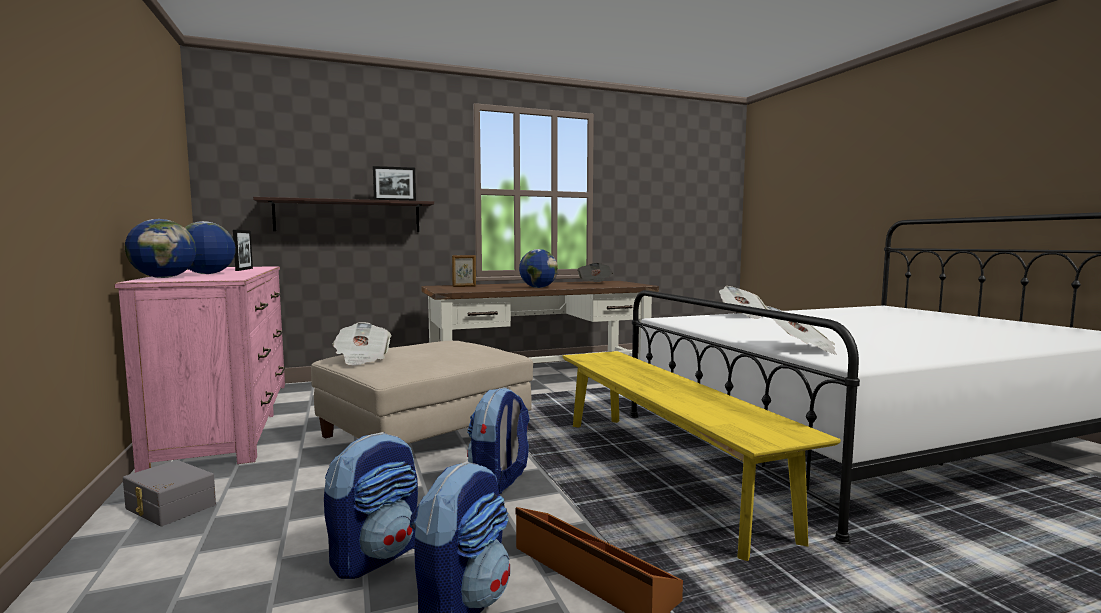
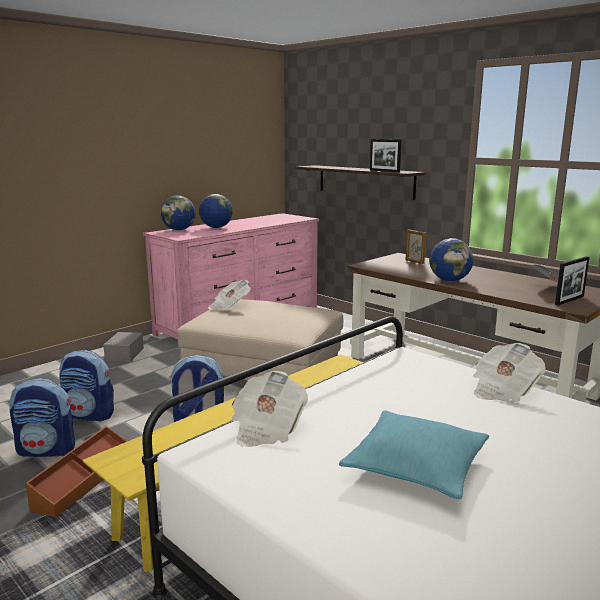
camera: 65 degrees right, 10 degrees up
(244, 269) = (267, 222): picture frame -> picture frame (569, 300)
(860, 334) = (415, 466): none -> turquoise pillow

